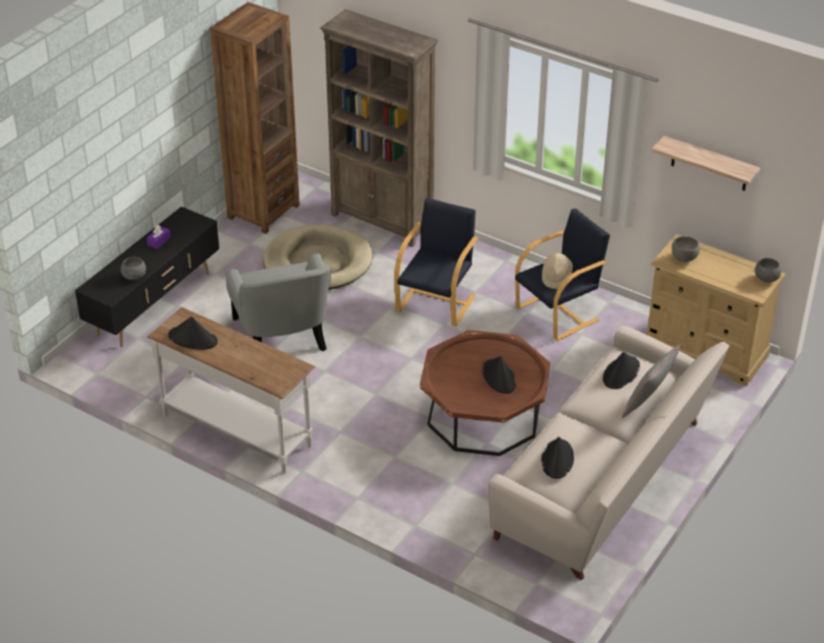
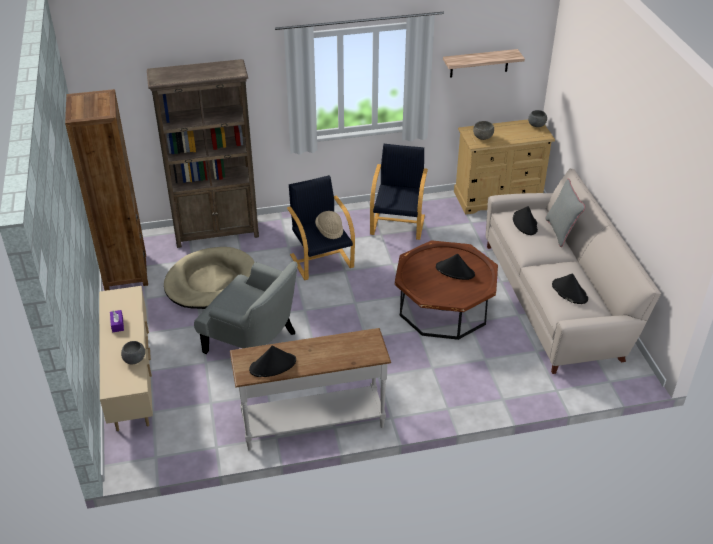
camera: 45 degrees left, 0 degrees up
(155, 304) = (132, 380): black tv stand -> beige tv stand
(556, 277) = (399, 196): beige hat -> beige hat (329, 230)

